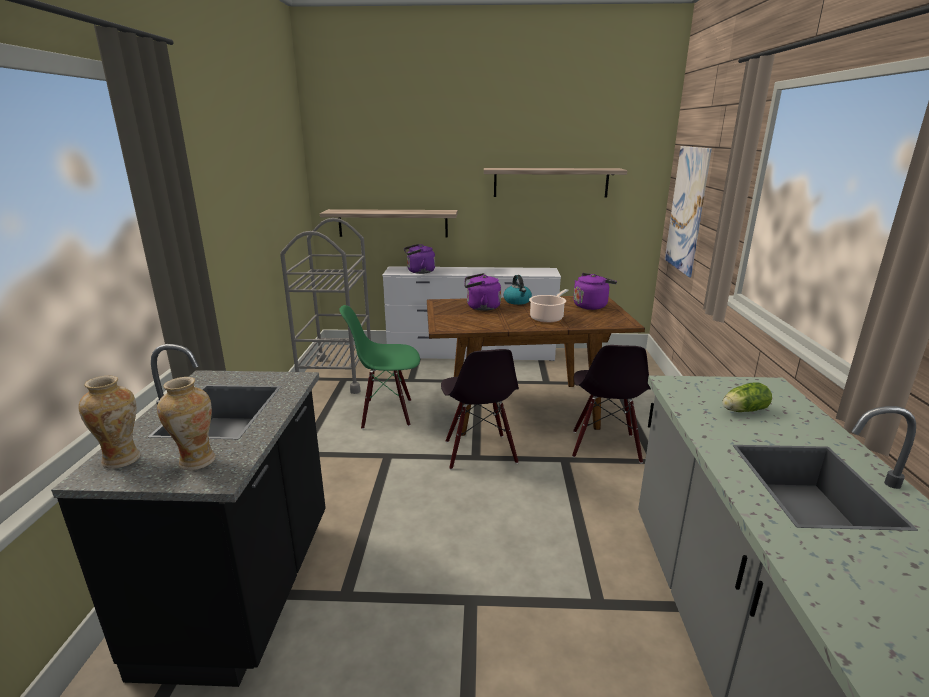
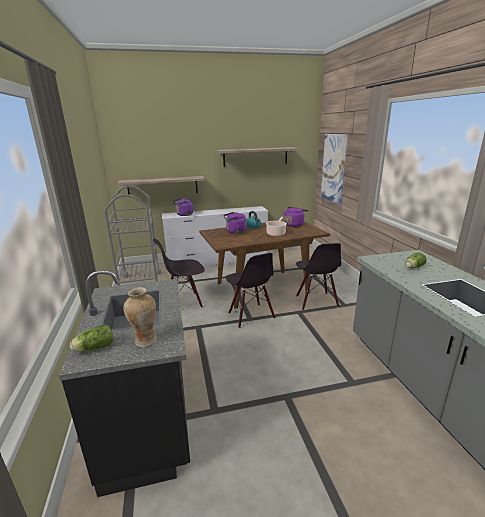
camera: 15 degrees left, 0 degrees up
(123, 459) = (93, 348): vase -> lettuce
(387, 413) = (184, 302): green chair -> black chair

